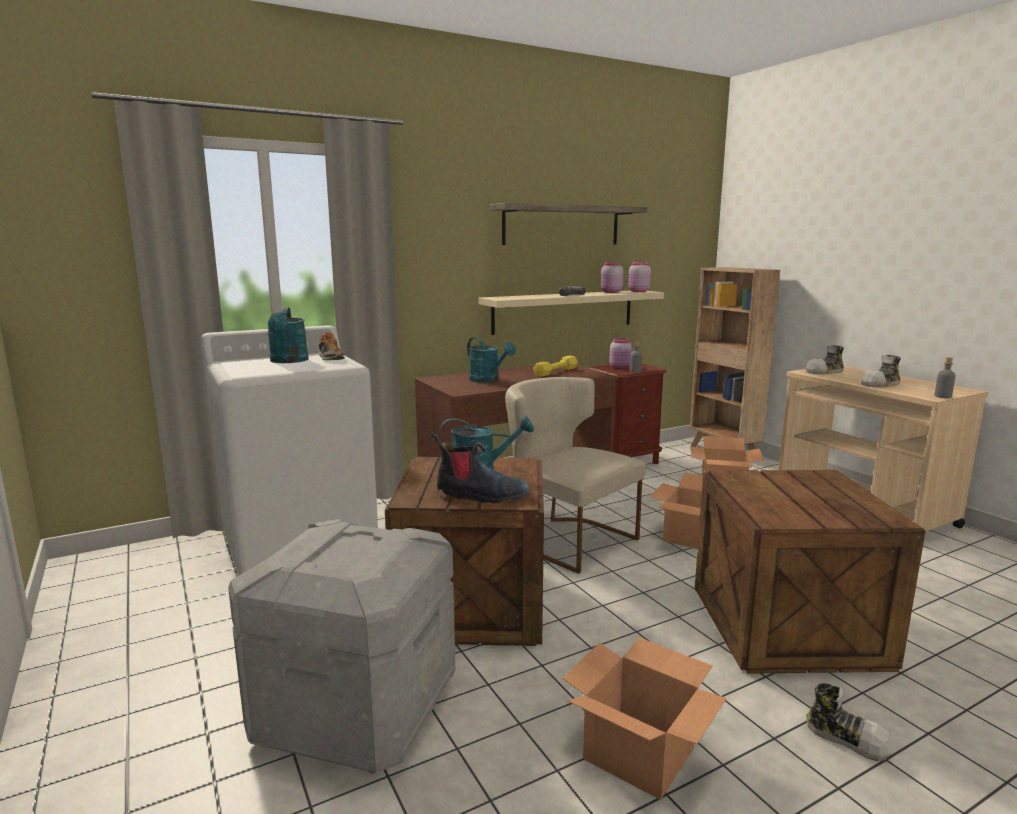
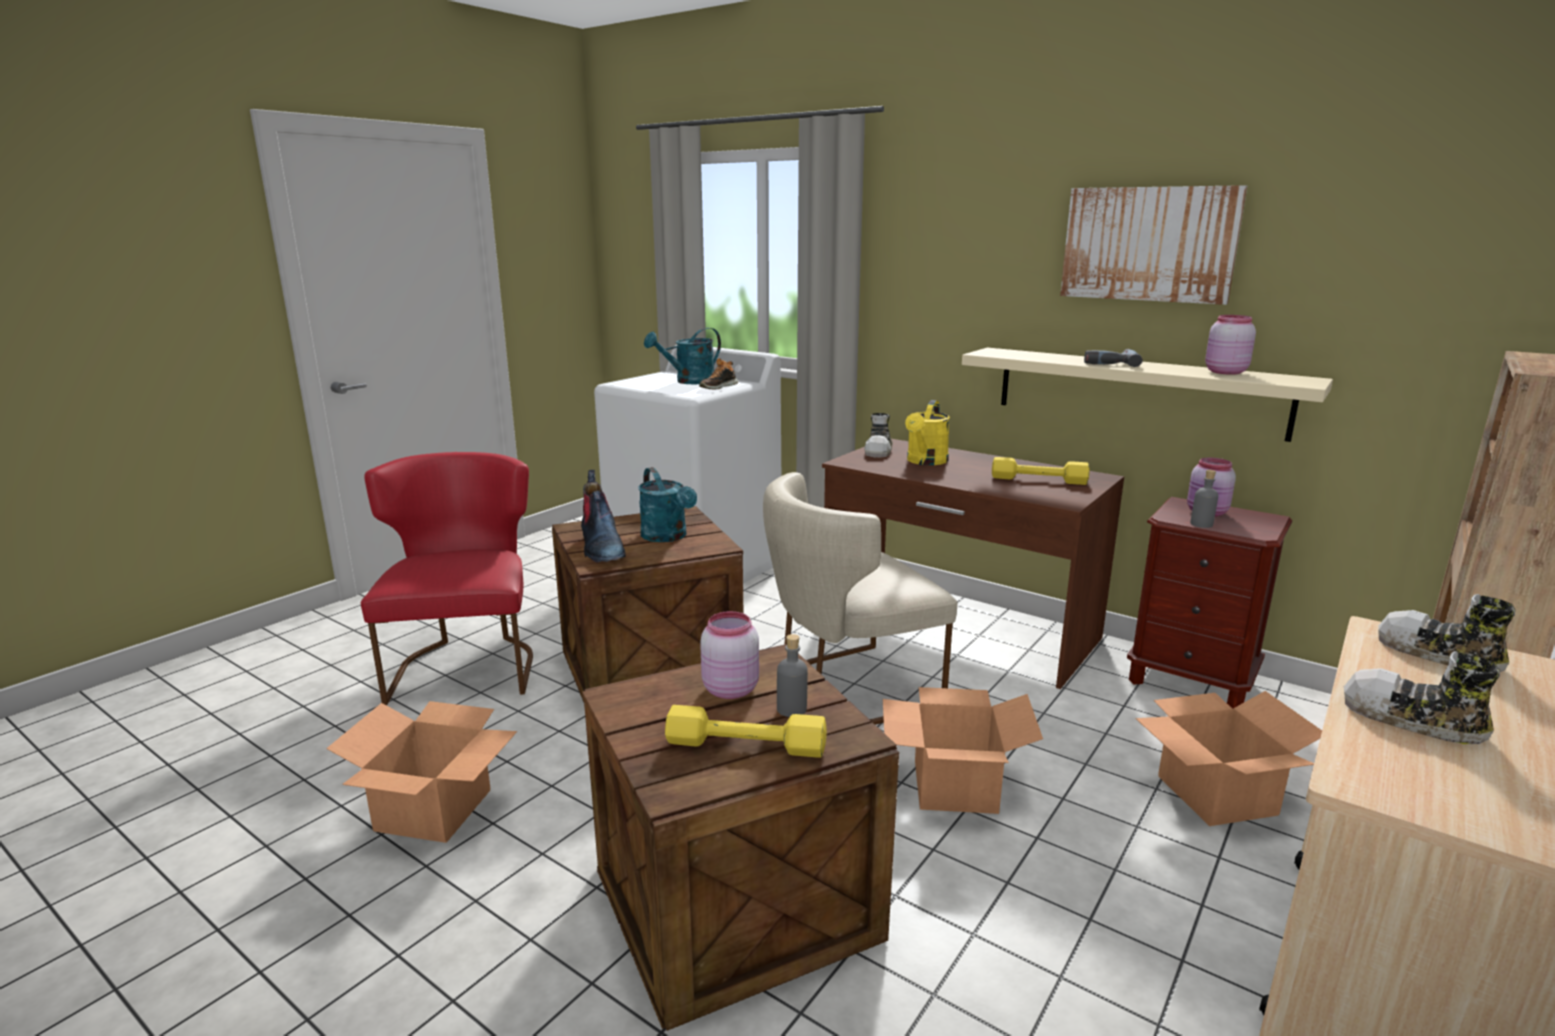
camera: 65 degrees right, 5 degrees up
(356, 709) = (467, 664): grey storage box -> red chair
(488, 380) = (925, 462): turquoise watering can -> yellow watering can
(561, 225) = (1148, 244): shelf -> picture
(567, 539) = (847, 690): beige chair -> beige chair turned 135 degrees counterclockwise
(638, 291) = (1284, 379): pink jar -> pink jar (729, 689)
(839, 497) = (745, 745): none -> yellow dumbbell
(847, 738) = (486, 964): shoe -> shoe (879, 450)
(942, 396) = (1398, 801): grey bottle -> grey bottle (791, 709)

